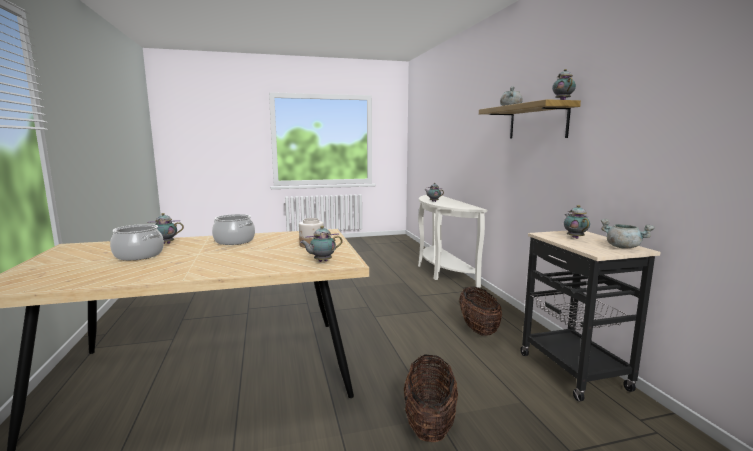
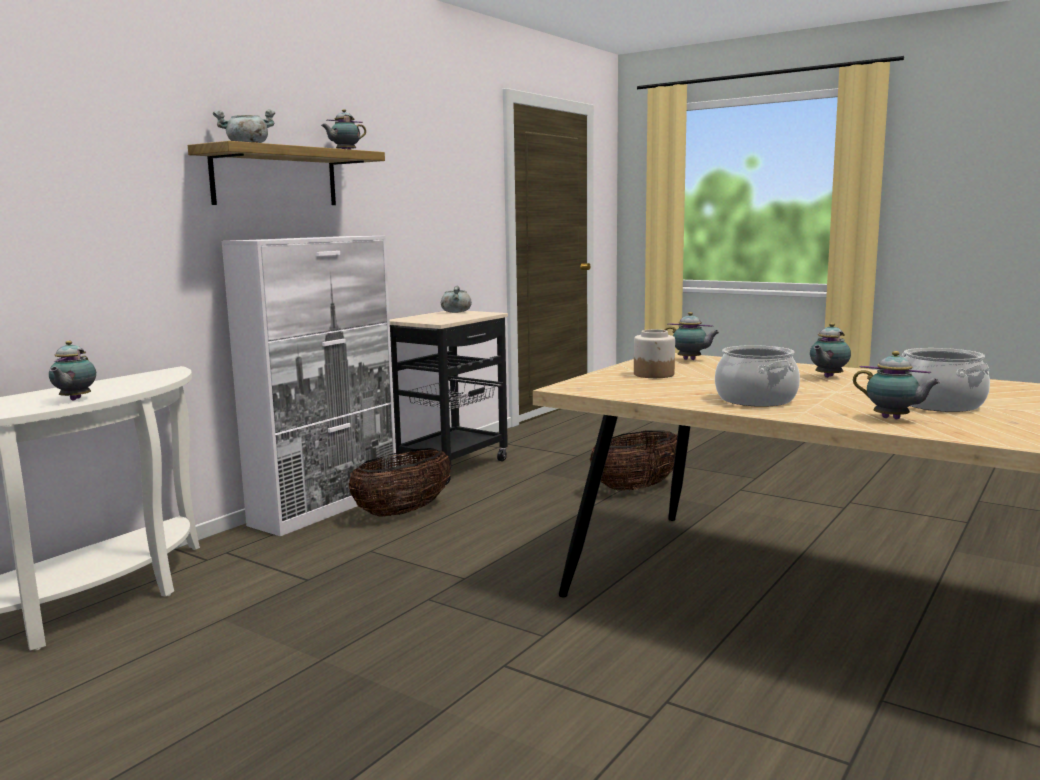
camera: 130 degrees left, 0 degrees up
(510, 316) = (327, 507): none -> white cabinet
(574, 237) = (437, 318): teapot -> teapot (827, 377)

